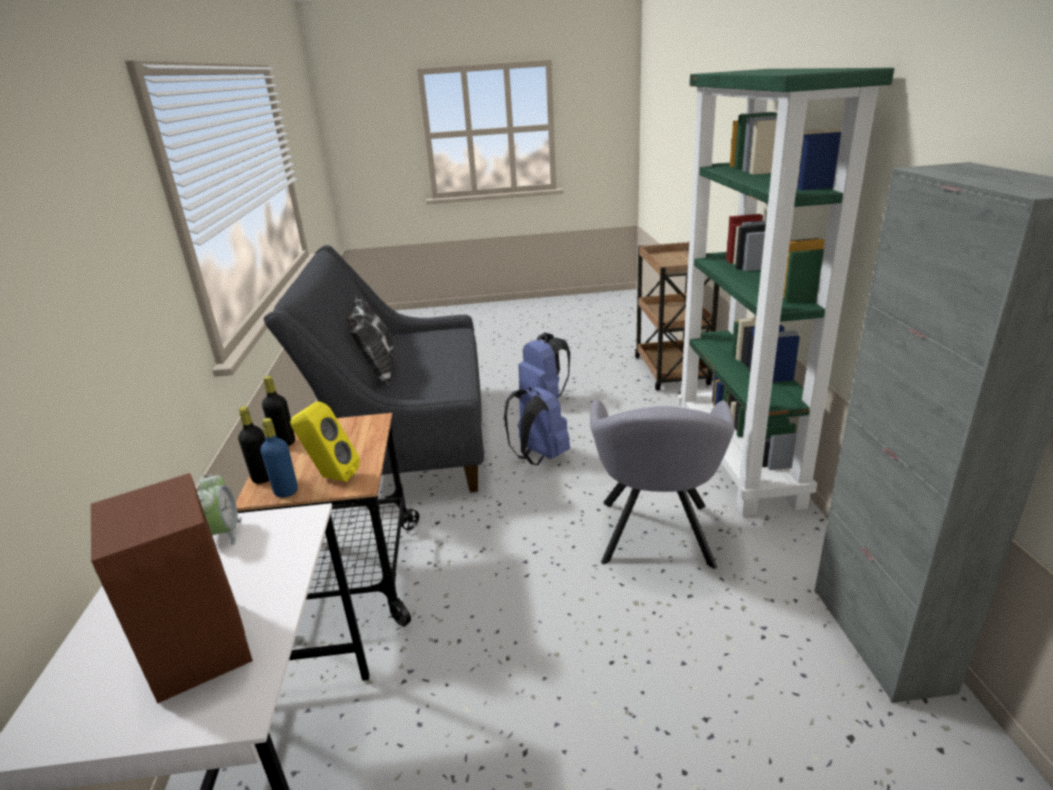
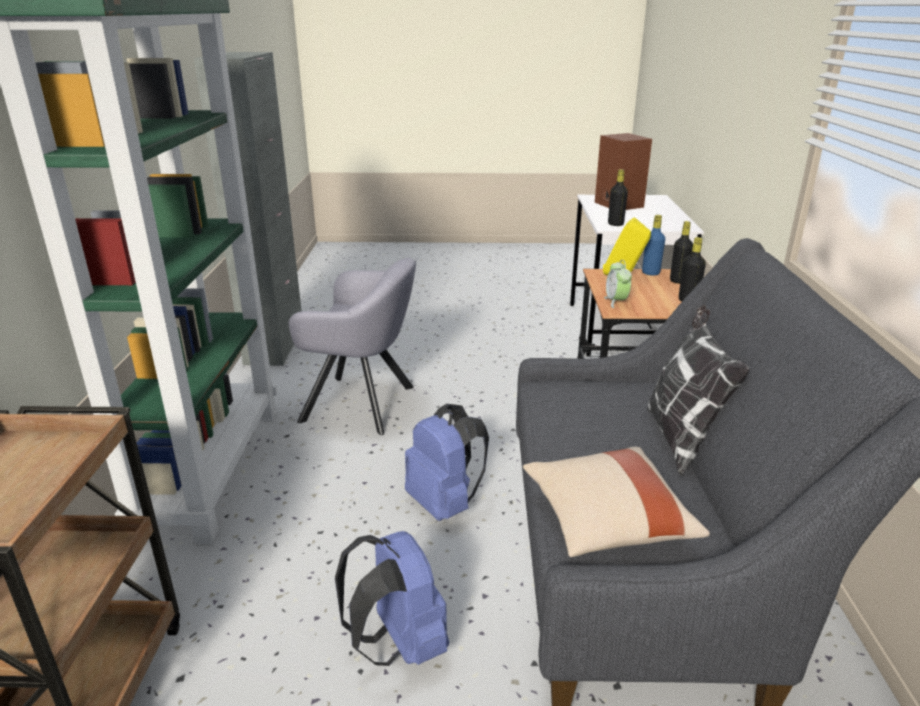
camera: 175 degrees left, 0 degrees up
(224, 533) = (649, 226): alarm clock -> alarm clock (616, 302)
(282, 532) = (615, 224): none -> black bottle
(440, 338) = (606, 520): none -> beige pillow
(655, 538) = (365, 405): grey armchair -> grey armchair turned 90 degrees clockwise

